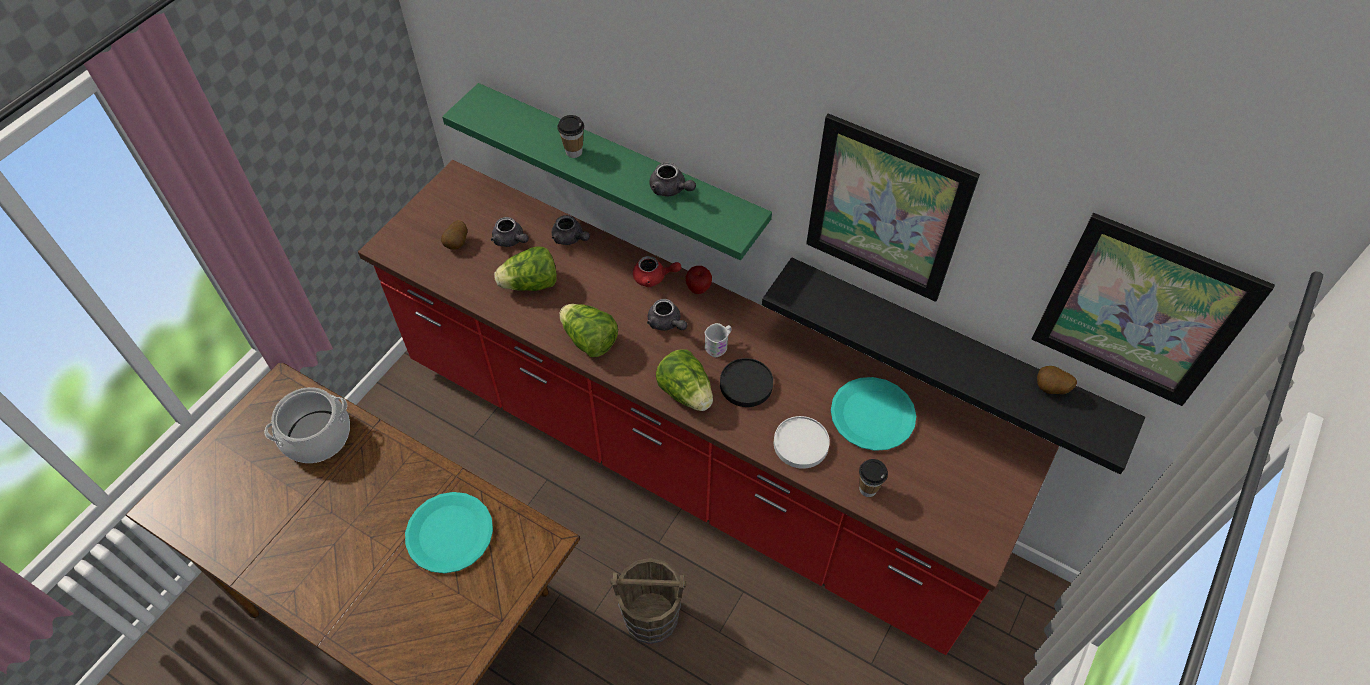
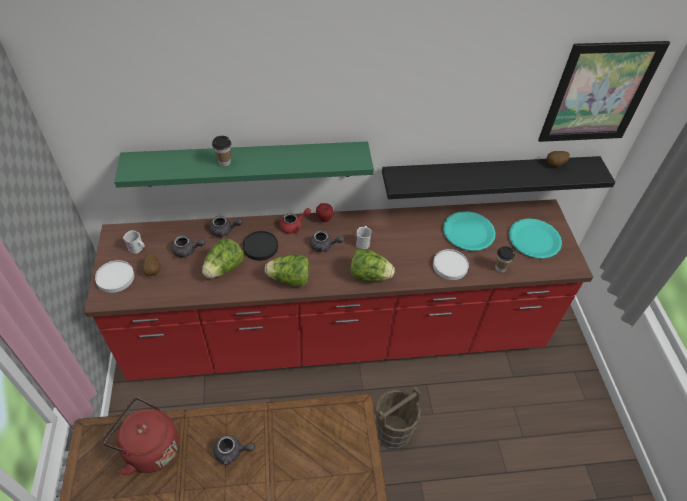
camera: 40 degrees left, 5 degrees down
(317, 436) = (149, 448): cooking pot -> red kettle
(415, 229) = (115, 277): none -> white plate
(450, 533) = (295, 445): turquoise plate -> turquoise plate (534, 239)
(463, 209) = (138, 249): none -> white mug
(671, 189) = (303, 156): grey teapot -> grey teapot (232, 452)
(746, 384) = (395, 253): black plate -> black plate (260, 247)
(885, 210) = (446, 103): picture -> none

